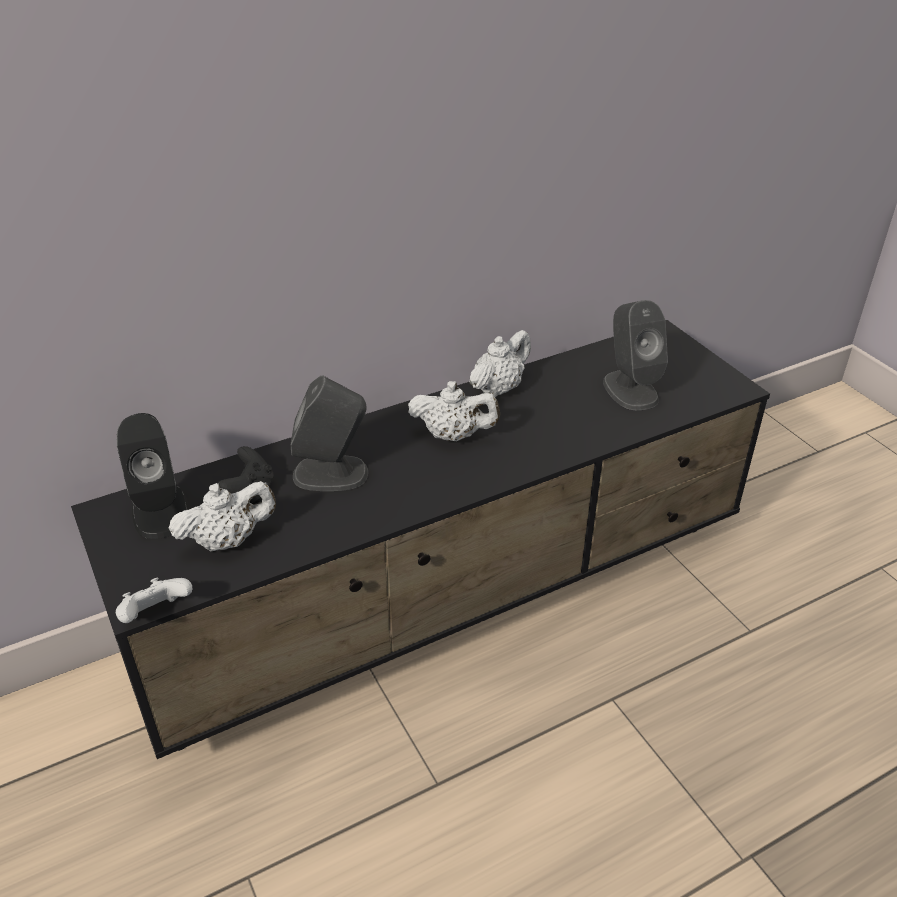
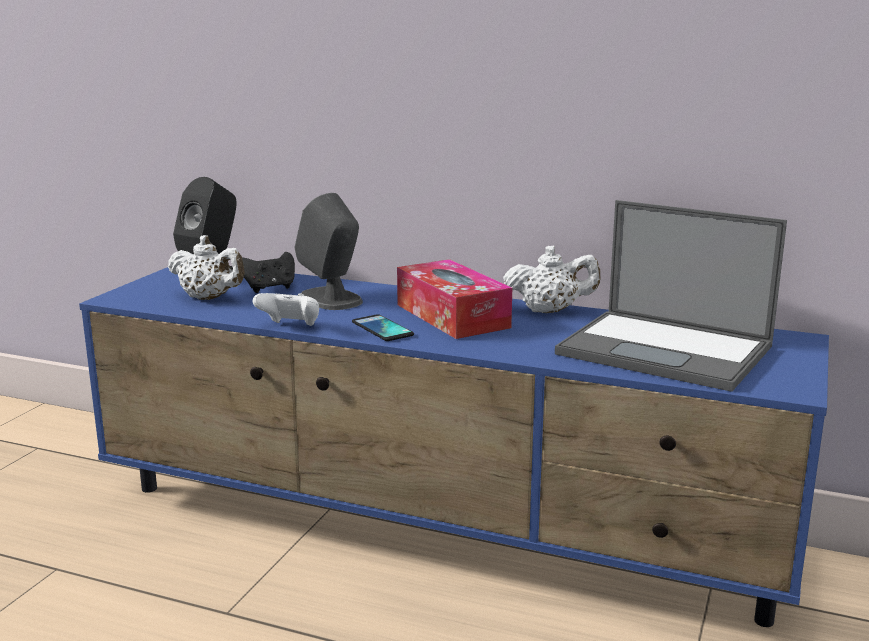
camera: 50 degrees right, 20 degrees down
(156, 615) = (110, 305): white game controller -> white game controller (290, 327)
(440, 484) = (382, 329): none -> phone
(451, 600) = (438, 529): black tv stand -> blue tv stand
(453, 436) = (452, 316): white teapot -> tissue box
(630, 390) = (667, 350): grey speaker -> laptop

